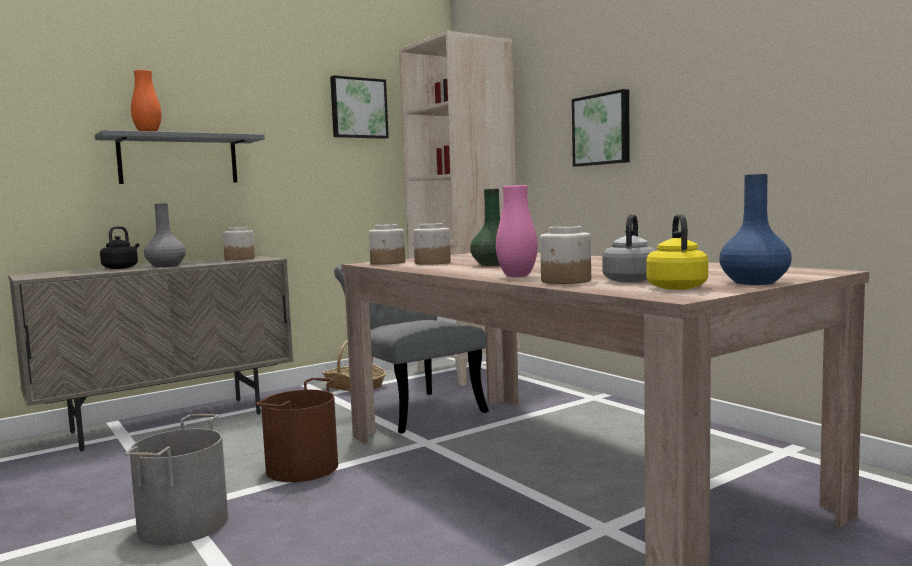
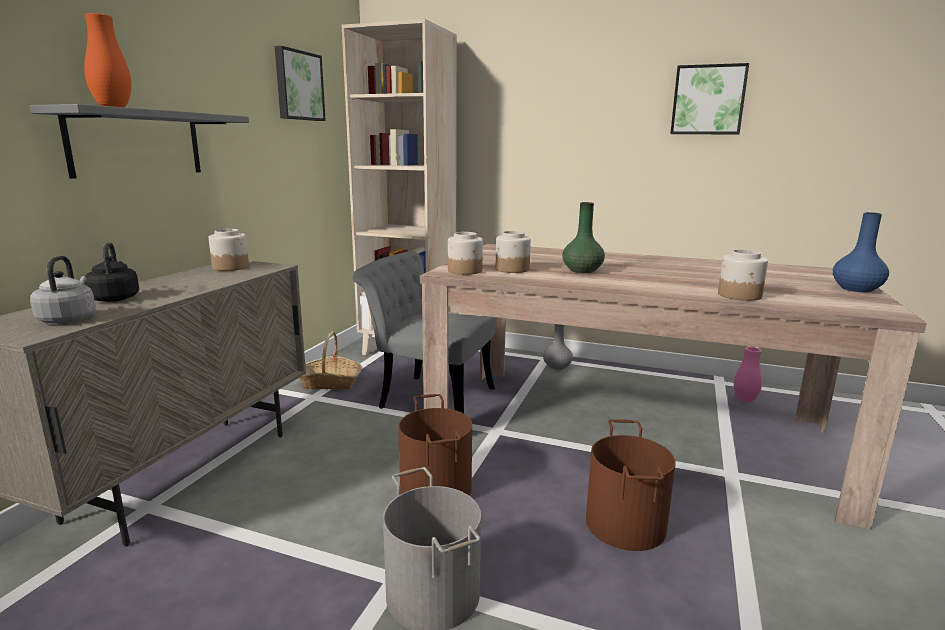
camera: 35 degrees left, 10 degrees up
(166, 266) = (180, 290): grey vase -> grey vase (557, 366)
(407, 531) = (626, 524): none -> brown bucket
(517, 276) = (678, 290): pink vase -> pink vase (745, 400)
(602, 129) = (559, 135): picture -> picture (708, 100)
(630, 280) = (778, 291): grey kettle -> grey kettle (69, 319)
(676, 287) = (841, 299): yellow kettle -> none

